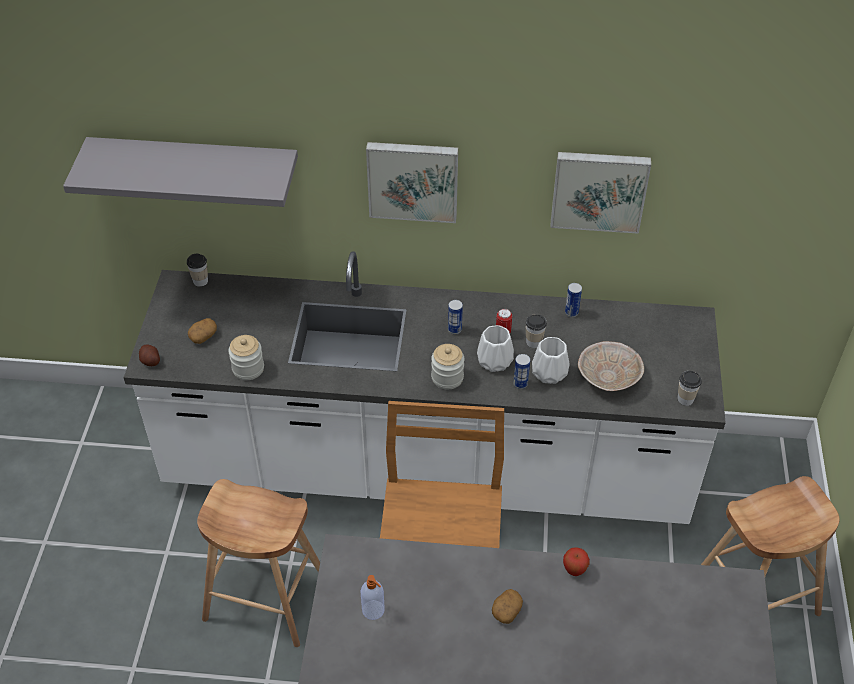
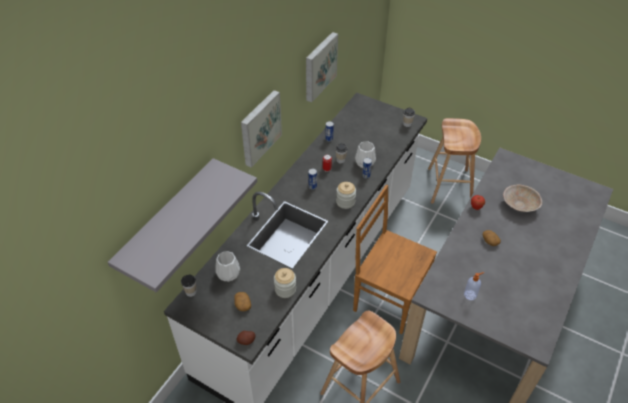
camera: 65 degrees left, 0 degrees up
(493, 361) = (344, 179): white vase -> white vase (227, 274)
(609, 376) = (379, 143): beige bowl -> beige bowl (519, 204)

